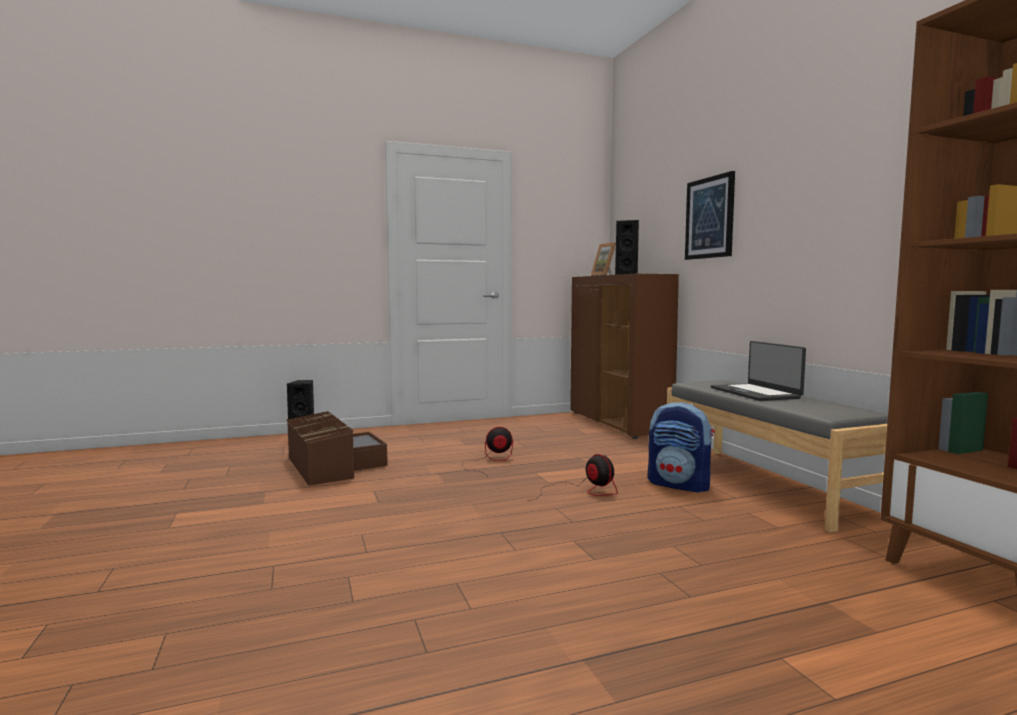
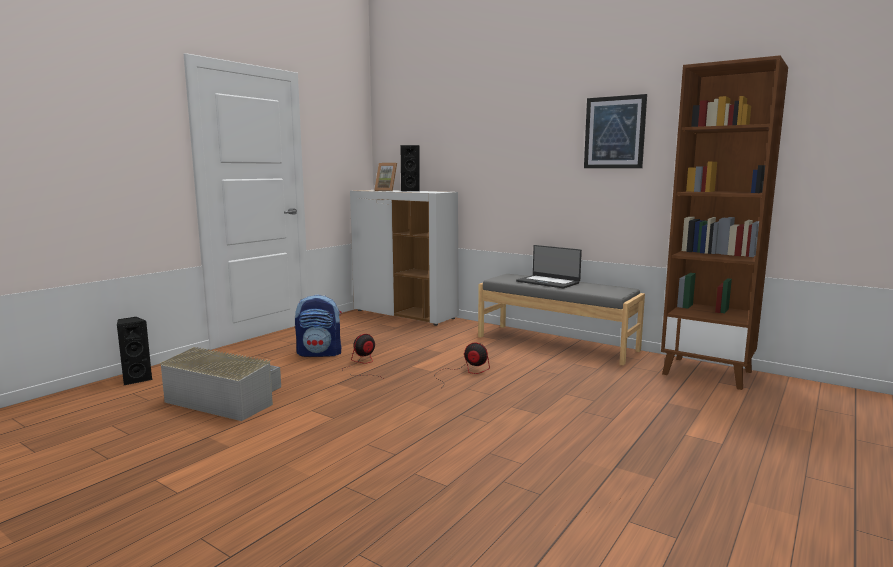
camera: 35 degrees left, 5 degrees up
(332, 465) = (226, 398): brown storage box -> grey storage box
(618, 423) = (405, 314): brown cabinet -> white cabinet
(680, 485) = (514, 354): backpack -> backpack (320, 353)
(710, 218) = (487, 150): picture -> picture (614, 132)

